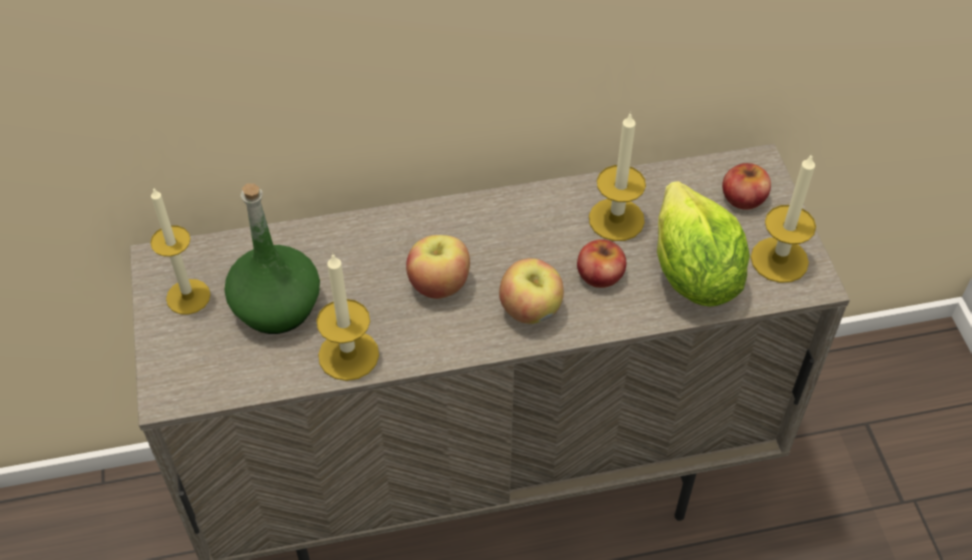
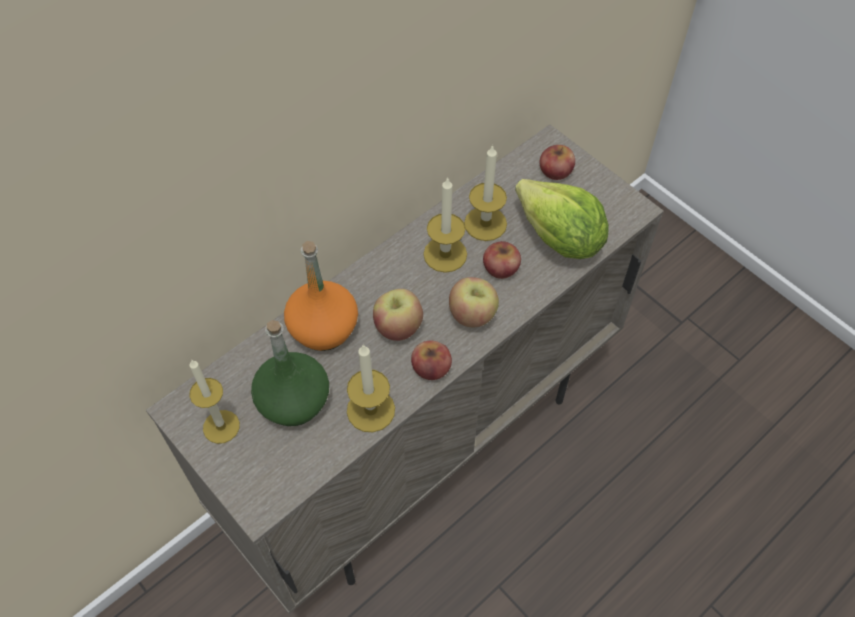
camera: 30 degrees left, 5 degrees up
(360, 248) = (324, 328): none -> orange bottle
(445, 342) = (431, 367): none -> apple
(779, 260) = (605, 203): candle -> candle (445, 254)

